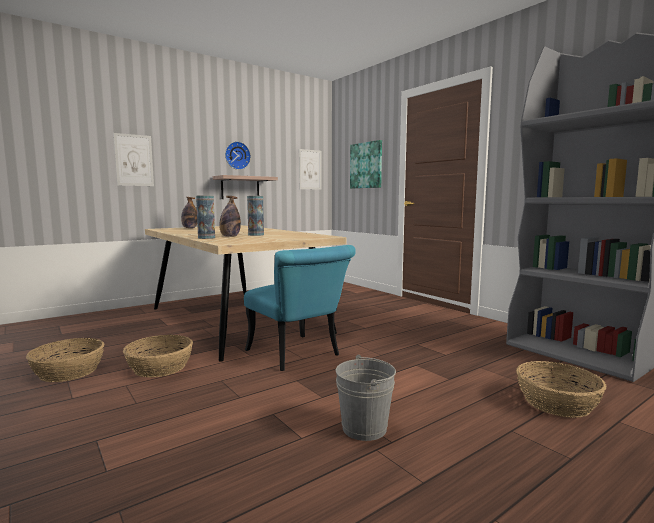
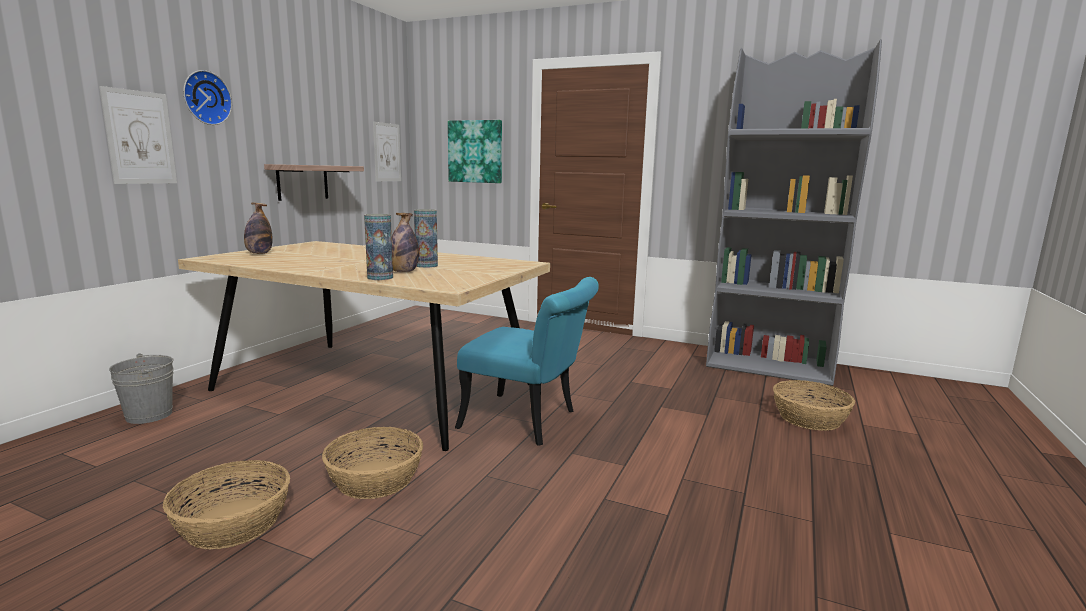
camera: 30 degrees left, 5 degrees up
(237, 155) = (296, 131): wall clock -> wall clock (205, 98)
(364, 428) = (706, 487): grey bucket -> grey bucket (149, 415)

